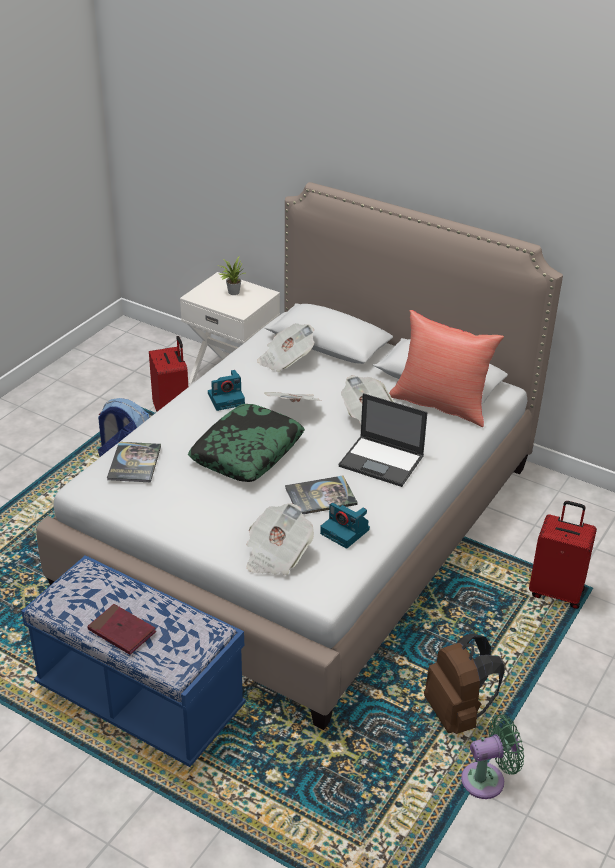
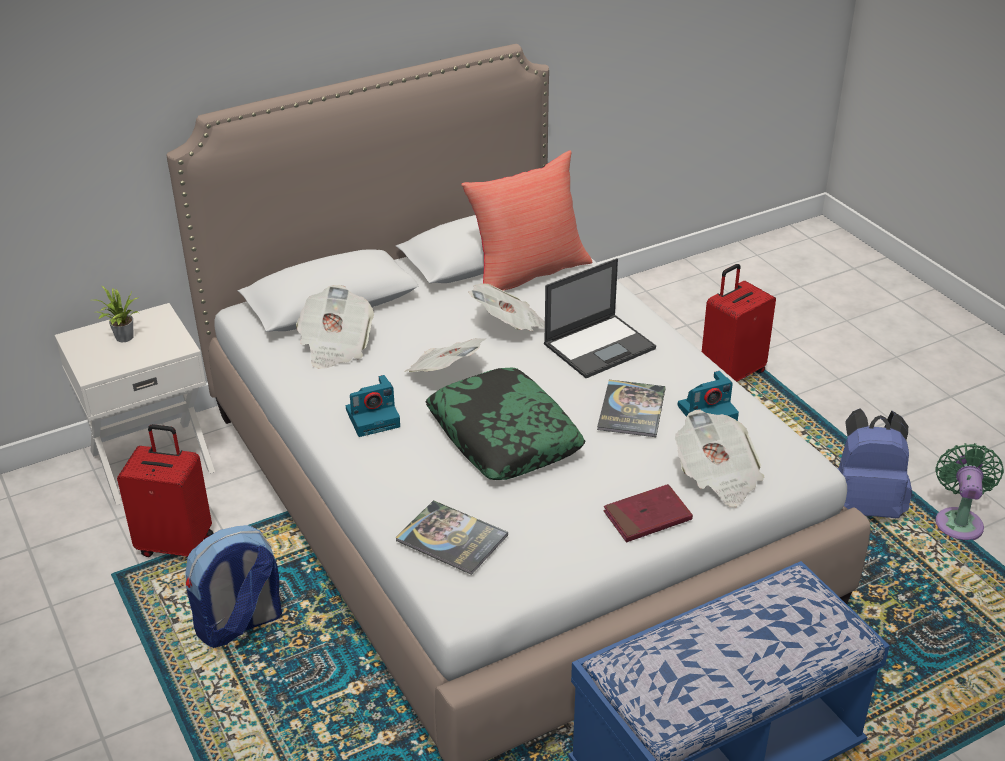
camera: 60 degrees left, 0 degrees up
(122, 631) = (761, 663): red book -> red book (647, 517)
(227, 398) = (374, 417): camera -> camera turned 60 degrees clockwise
(457, 713) = (863, 505): brown backpack -> blue backpack

